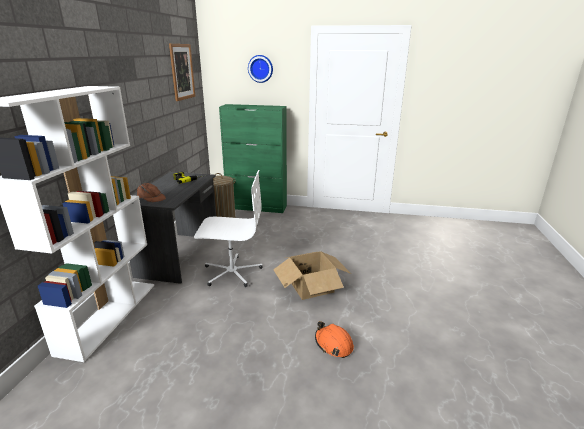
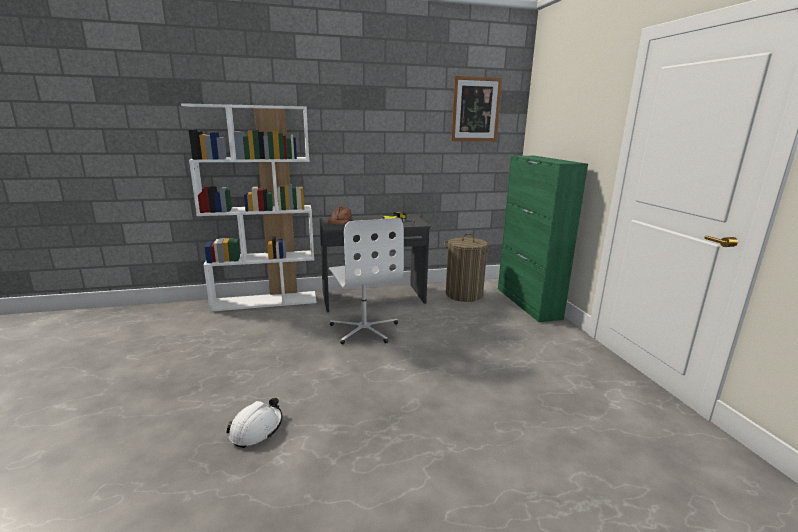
camera: 65 degrees right, 5 degrees down
(261, 68) = (575, 106): wall clock -> none
(311, 286) = (371, 385): cardboard box -> none
(333, 344) = (256, 429): orange hard hat -> white hard hat

